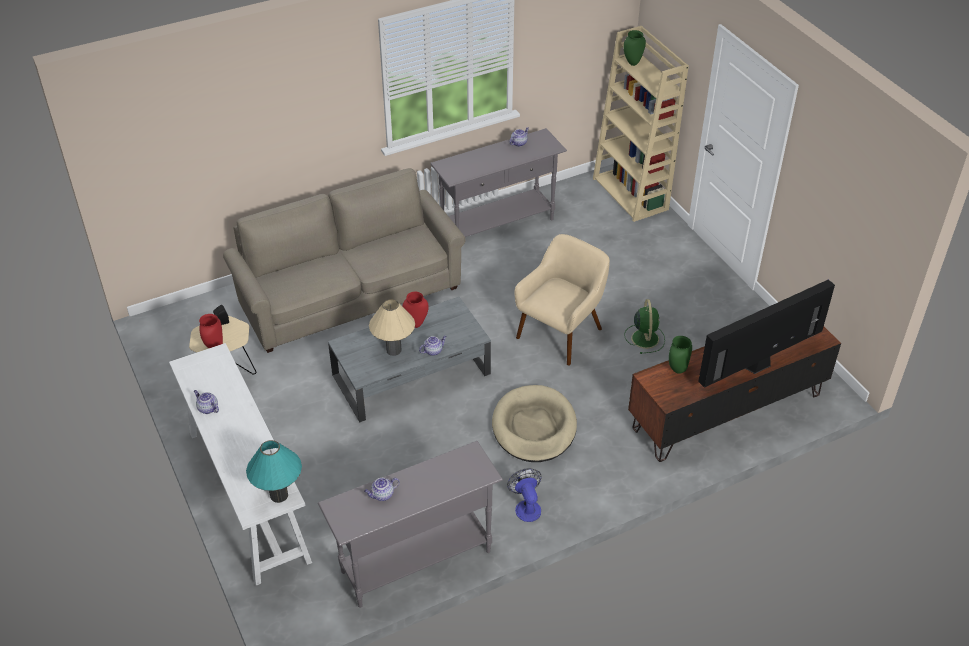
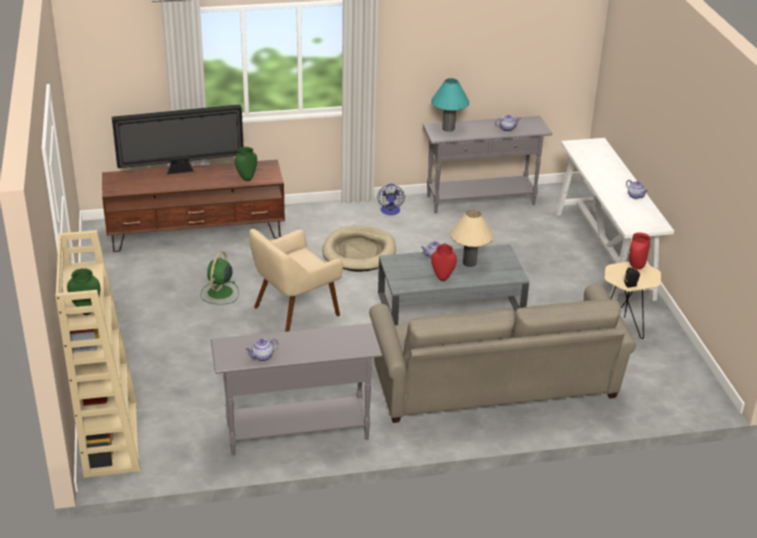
camera: 165 degrees left, 10 degrees down
(279, 495) = (579, 146): turquoise table lamp -> turquoise table lamp (448, 128)

